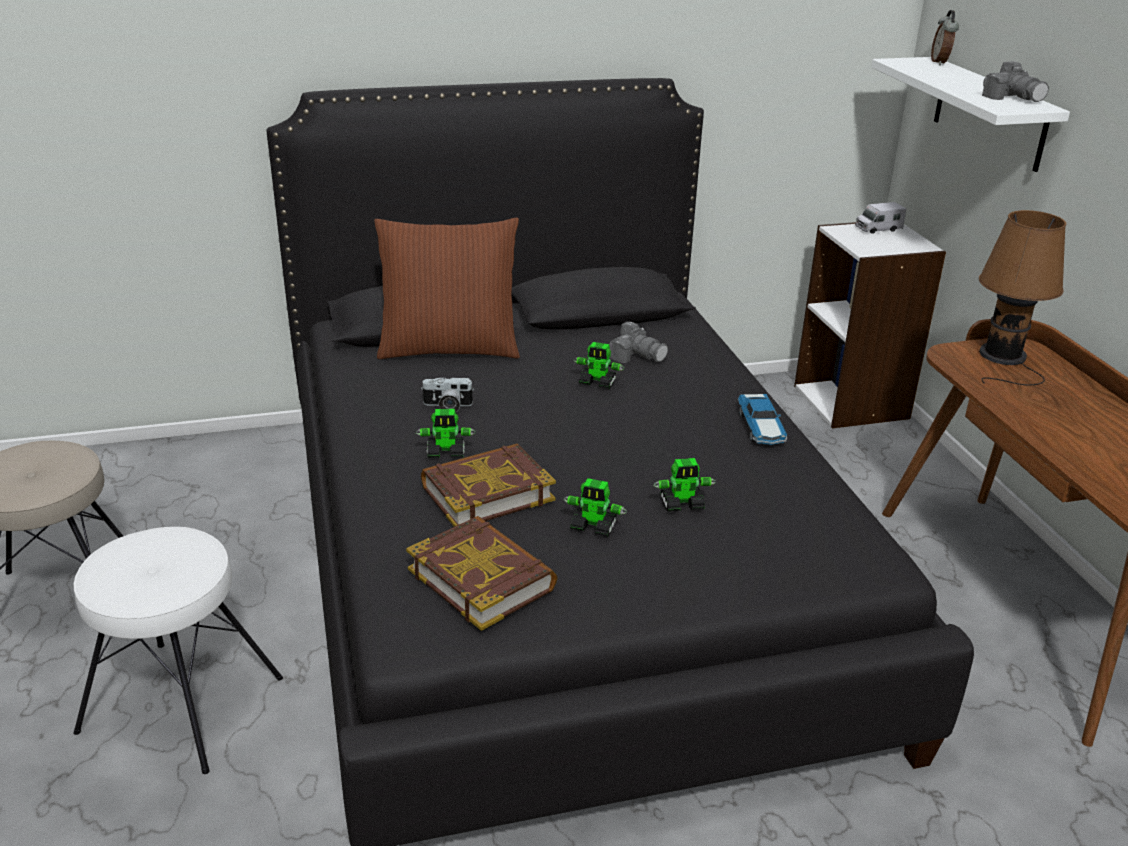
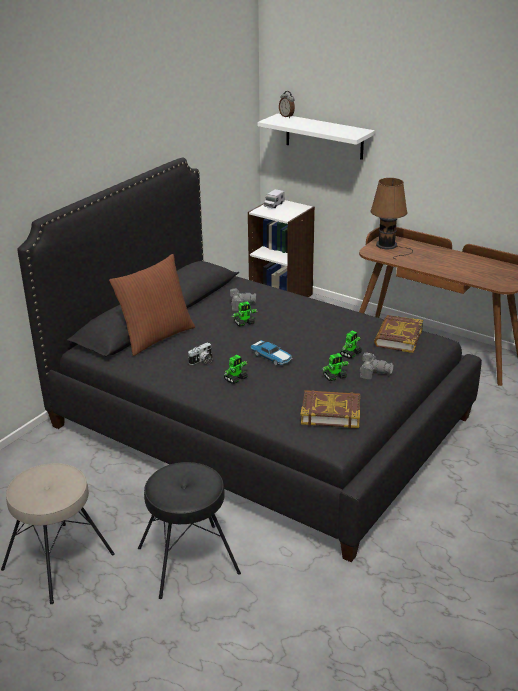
camera: 40 degrees left, 0 degrees up
(180, 706) = (189, 561): white stool -> black stool
(487, 493) = (280, 384): book -> book (398, 337)
(761, 428) = (333, 313): toy car -> toy car (272, 357)
(1013, 97) = (346, 129): camera -> camera (374, 372)

